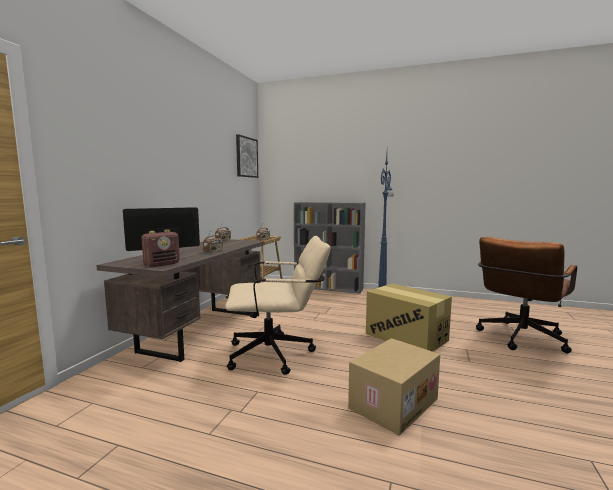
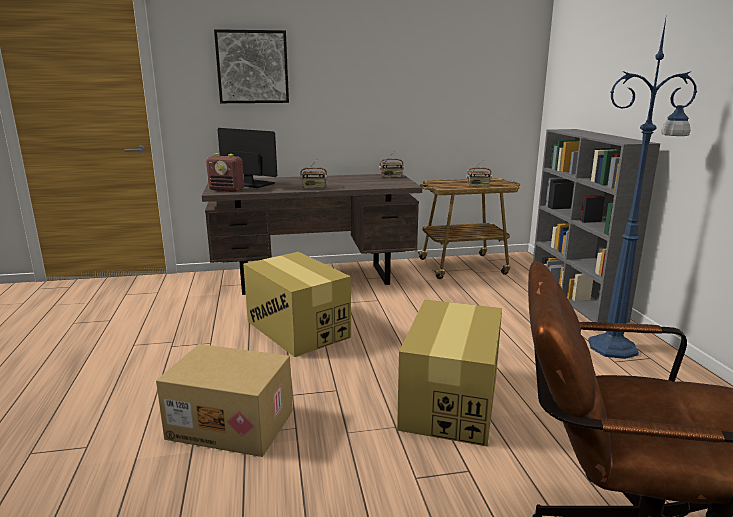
camera: 60 degrees right, 10 degrees up
(246, 157) = (504, 47): picture -> picture (252, 67)
(278, 354) = (298, 329): beige office chair -> cardboard box

